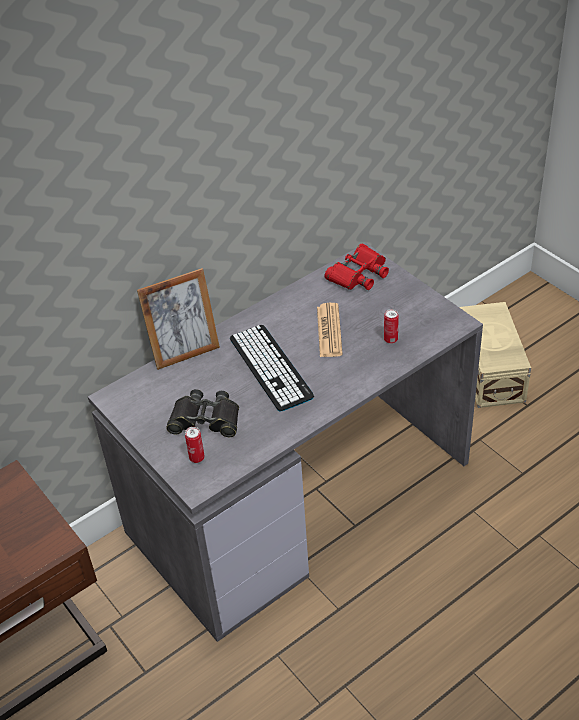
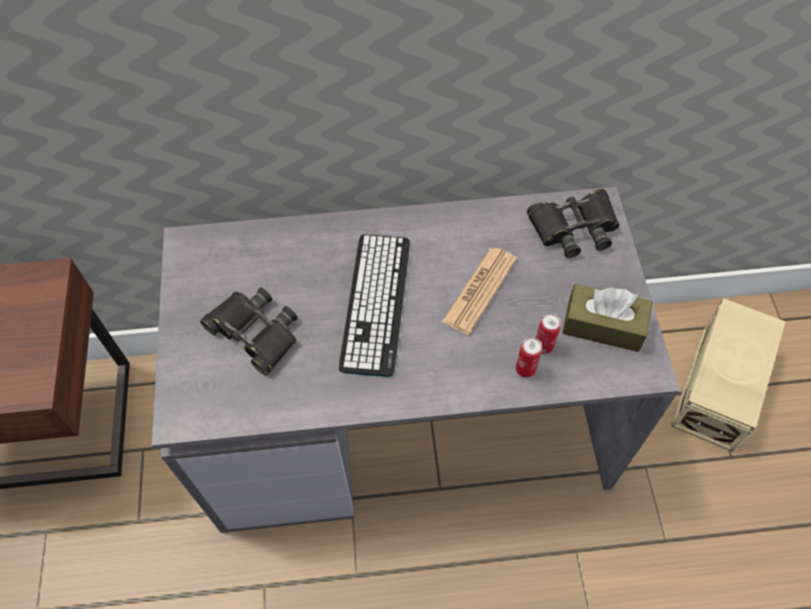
camera: 30 degrees right, 15 degrees up
(185, 352) = (301, 228): picture frame -> none
(197, 458) = (207, 379): can -> can (525, 369)
(358, 274) = (574, 227): red binoculars -> black binoculars
(416, 314) = (603, 326): none -> brown tissue box

